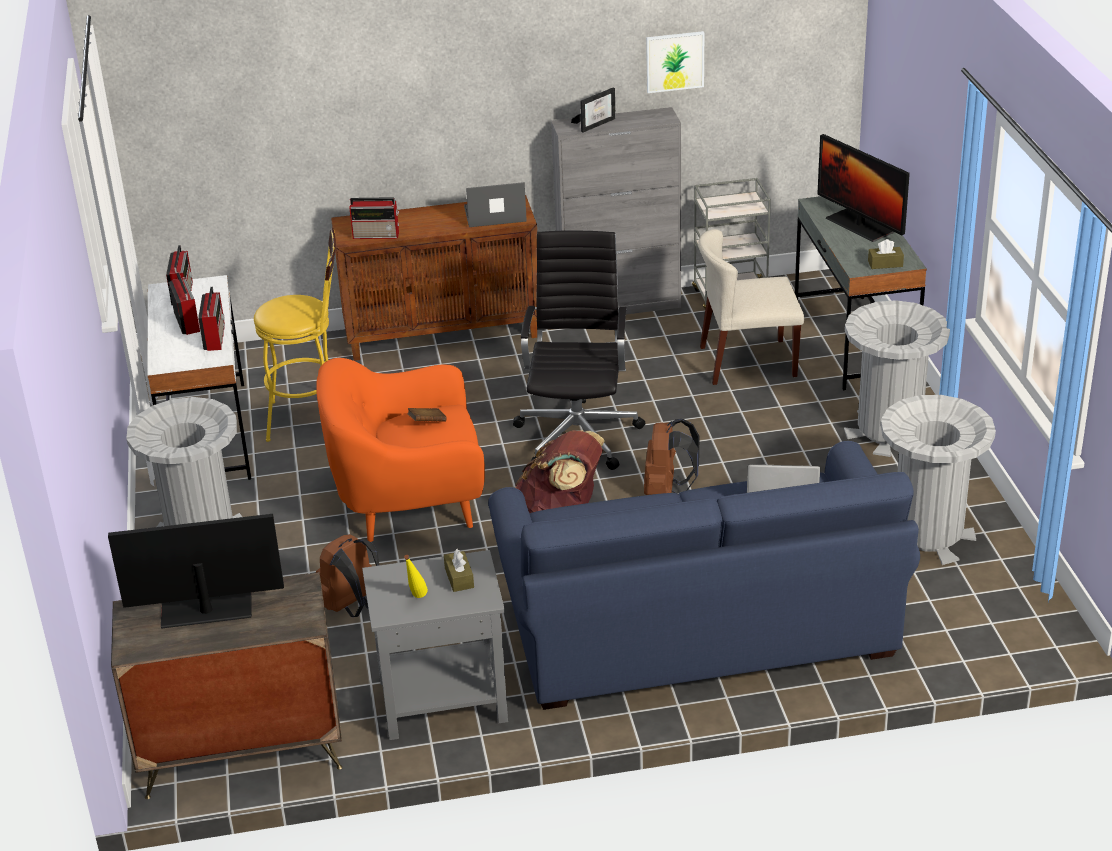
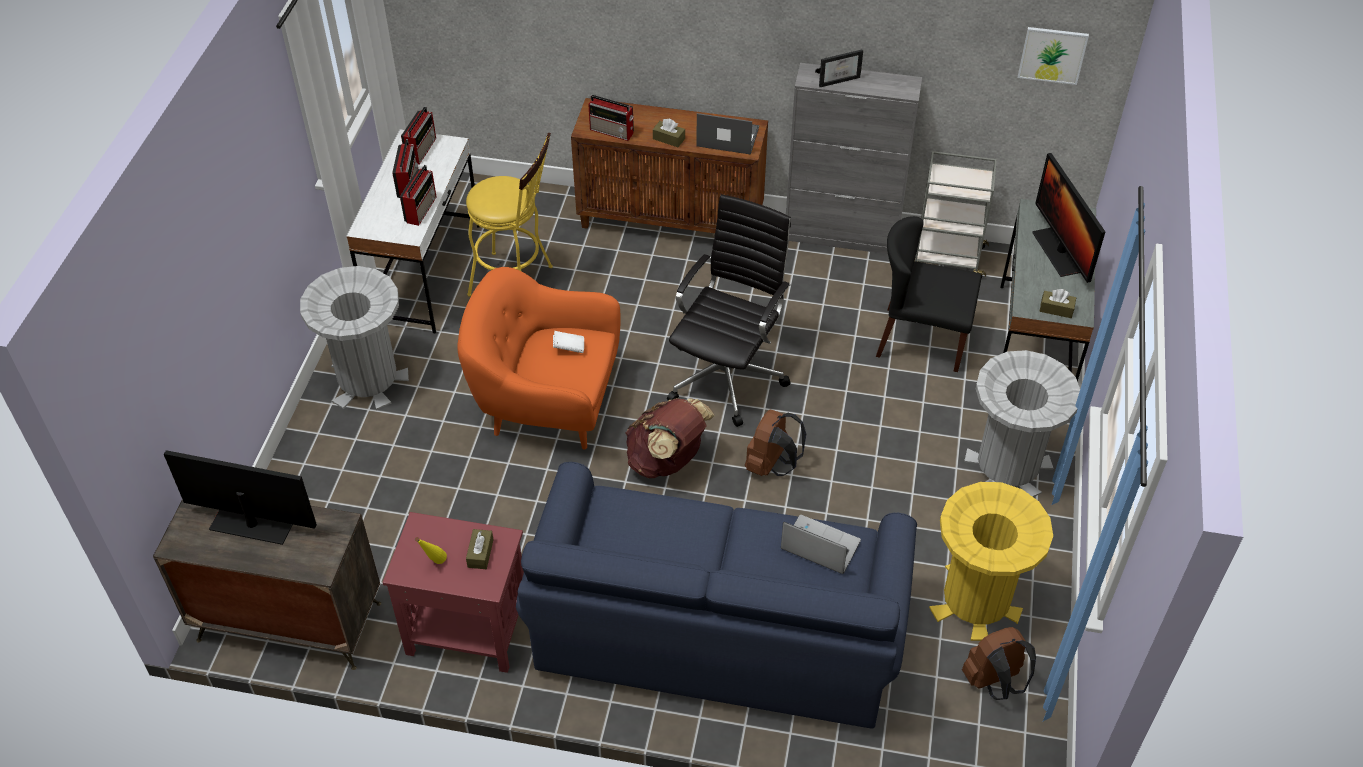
camera: 20 degrees right, 15 degrees up
(352, 607) = (447, 501): brown backpack -> brown backpack (994, 682)
(427, 422) = (569, 348): brown book -> white book
(437, 228) = (669, 139): none -> brown tissue box
(442, 700) = (468, 628): grey side table -> red side table
(675, 61) = (932, 37): picture -> picture (1052, 55)
(747, 362) = (921, 339): beige chair -> black chair
(927, 535) = (976, 600): grey trash can -> yellow trash can

